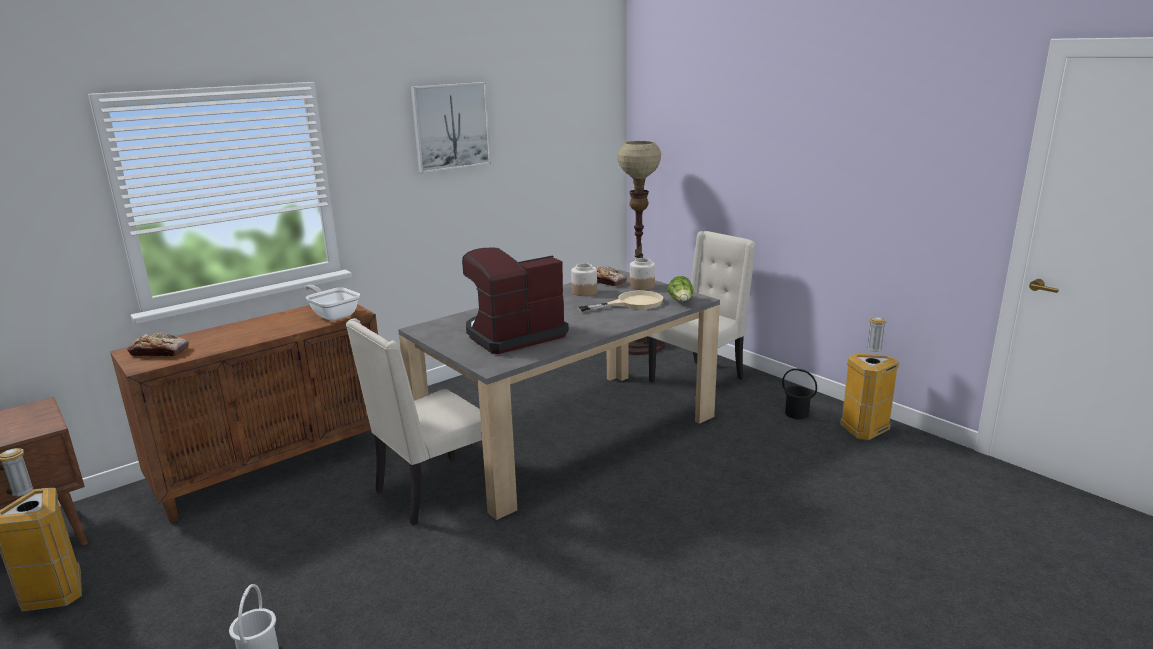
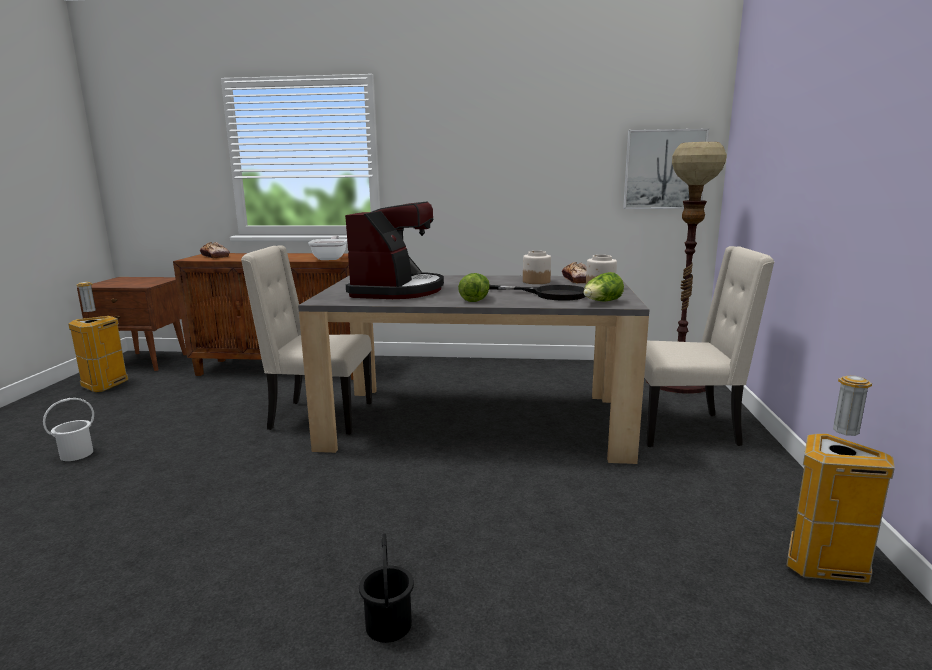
camera: 45 degrees right, 5 degrees down
(451, 126) = (497, 120): picture -> picture (664, 169)
(513, 335) = (397, 290): coffee machine -> coffee machine turned 90 degrees clockwise
(598, 324) = (474, 299): none -> lettuce
(632, 303) = (550, 294): beige frying pan -> black frying pan
(796, 413) = (749, 503): black bucket -> black bucket (389, 624)

